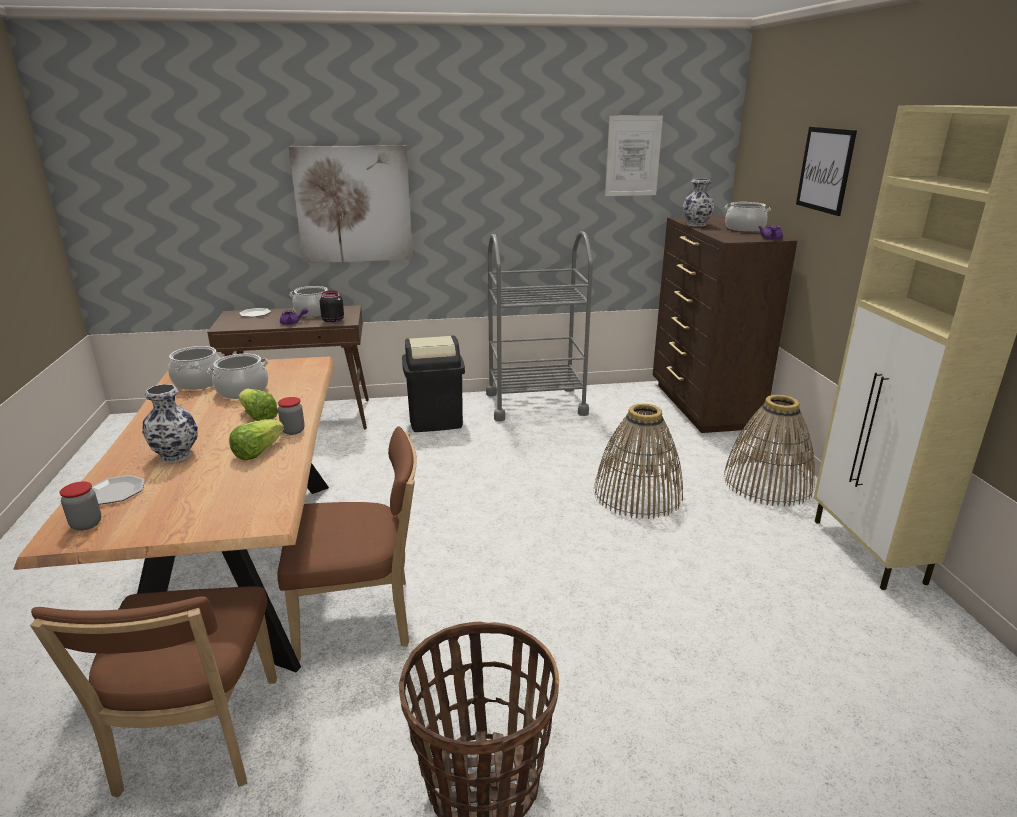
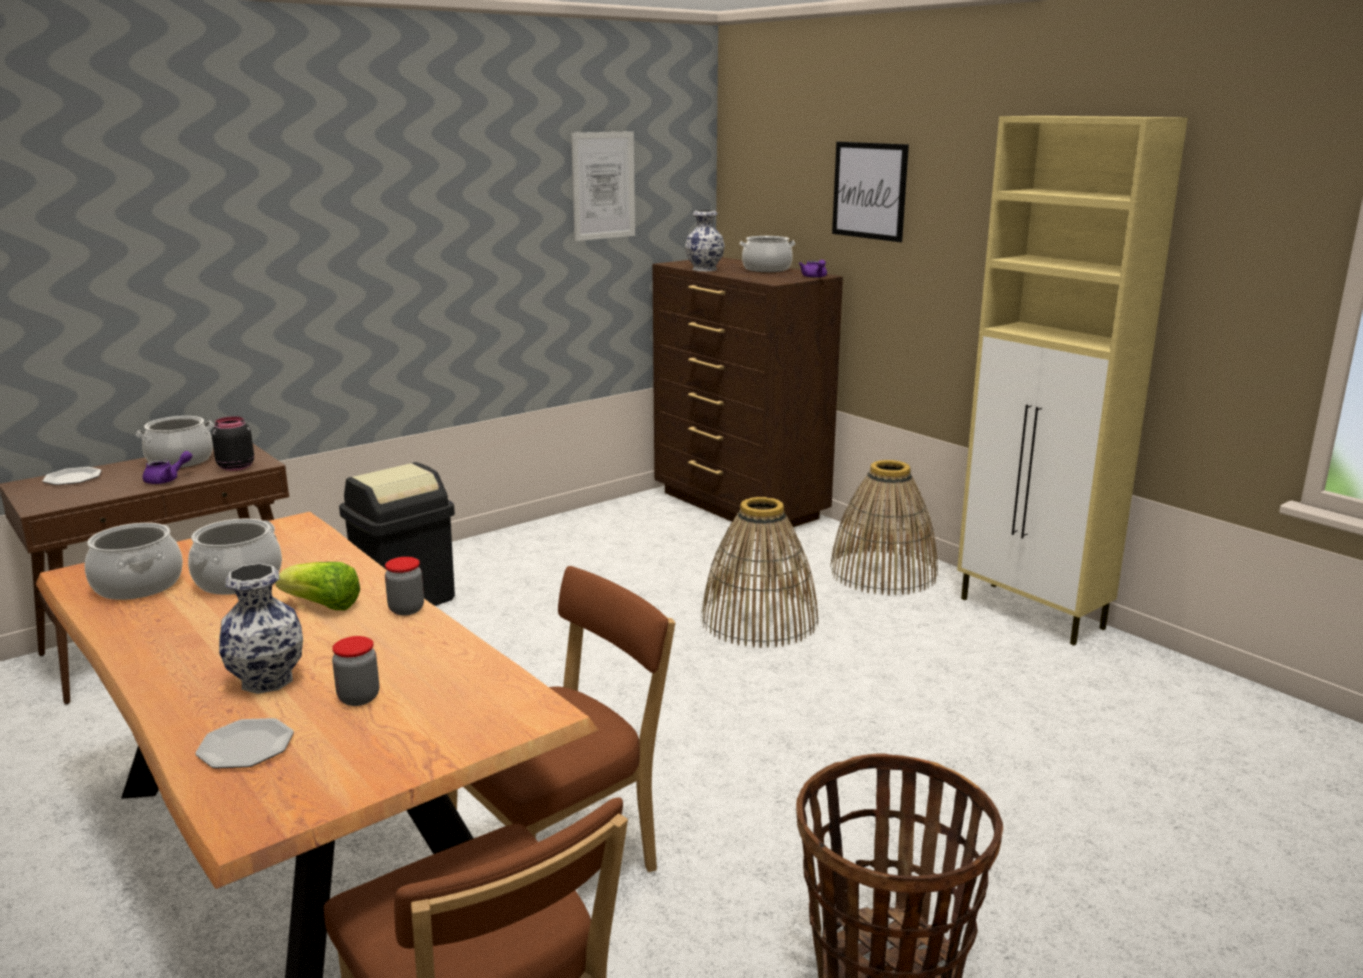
camera: 30 degrees left, 5 degrees down
(86, 524) = (267, 795): jar -> jar (358, 698)
(258, 452) = (394, 645): lettuce -> none
(353, 205) = (222, 279): picture -> none
(535, 404) = (528, 546): grey cart -> none

